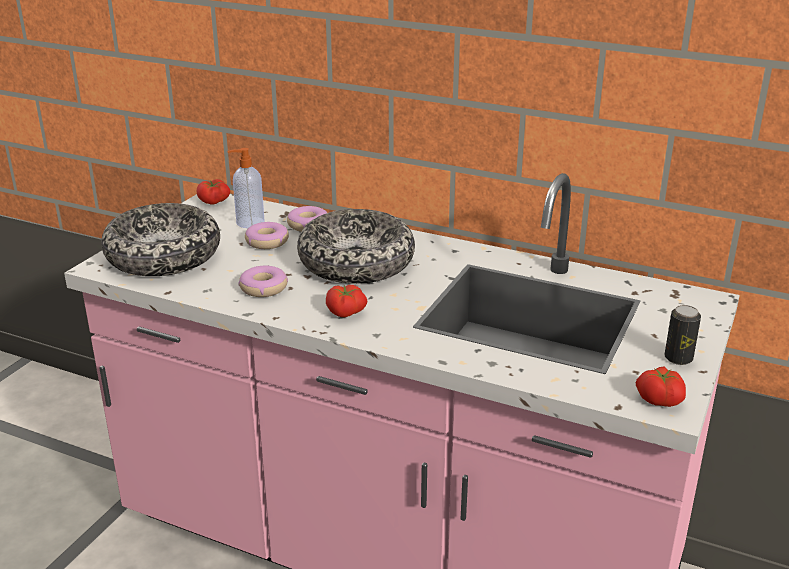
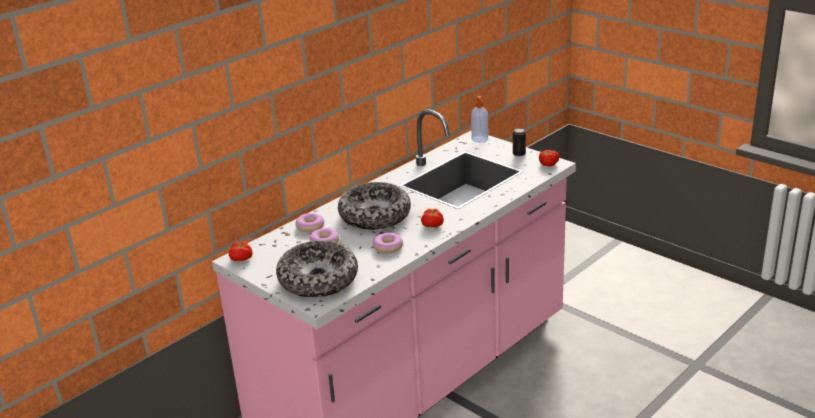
camera: 70 degrees left, 0 degrees up
(249, 223) = (289, 246): soap dispenser -> soap dispenser (480, 139)

